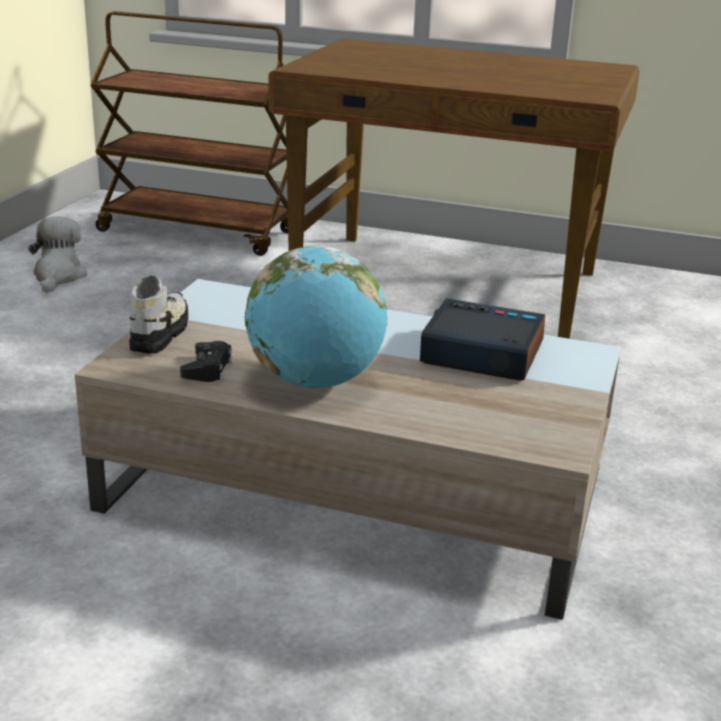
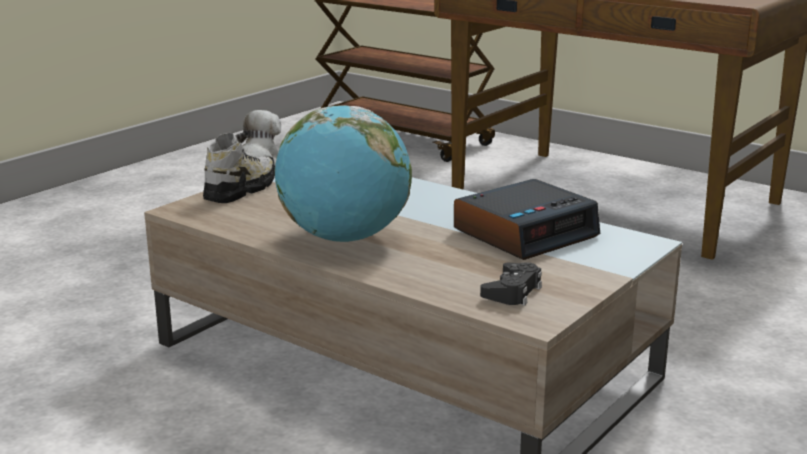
camera: 20 degrees right, 5 degrees down
(208, 369) = (258, 219): black game controller -> black game controller (512, 291)
(480, 353) = (525, 232): alarm clock -> alarm clock turned 105 degrees clockwise

